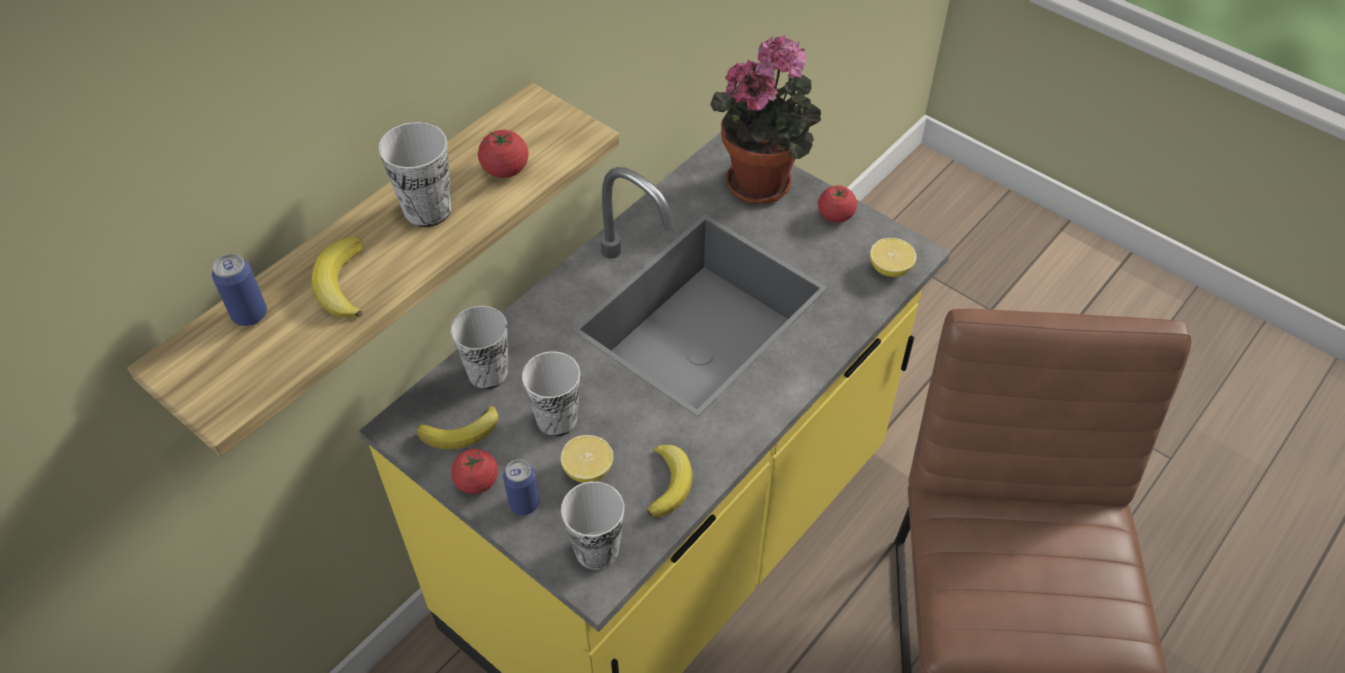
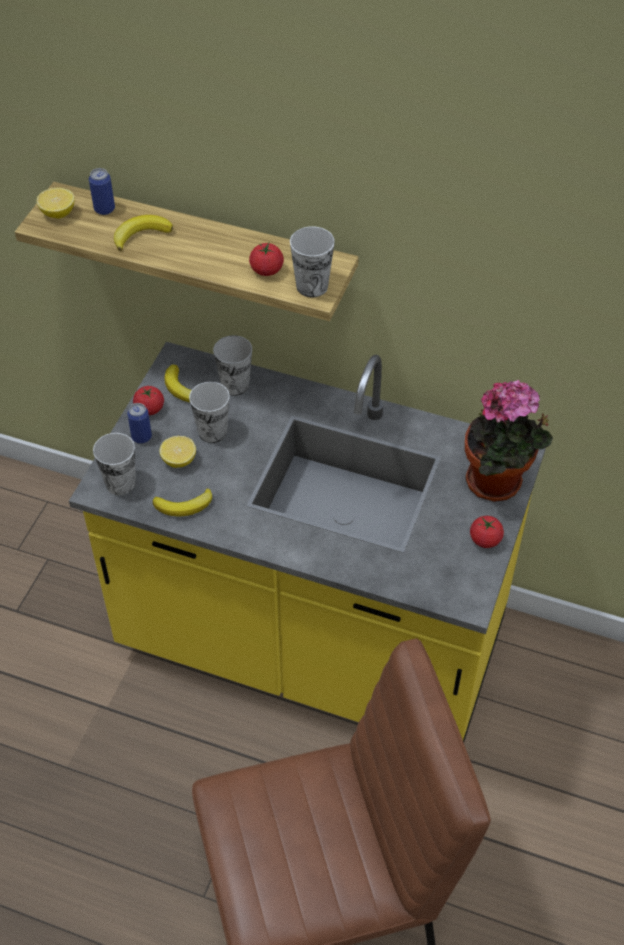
camera: 70 degrees right, 0 degrees up
(427, 210) = (215, 248): cup -> cup (312, 286)
(890, 269) = (444, 589): lemon -> lemon (58, 213)

